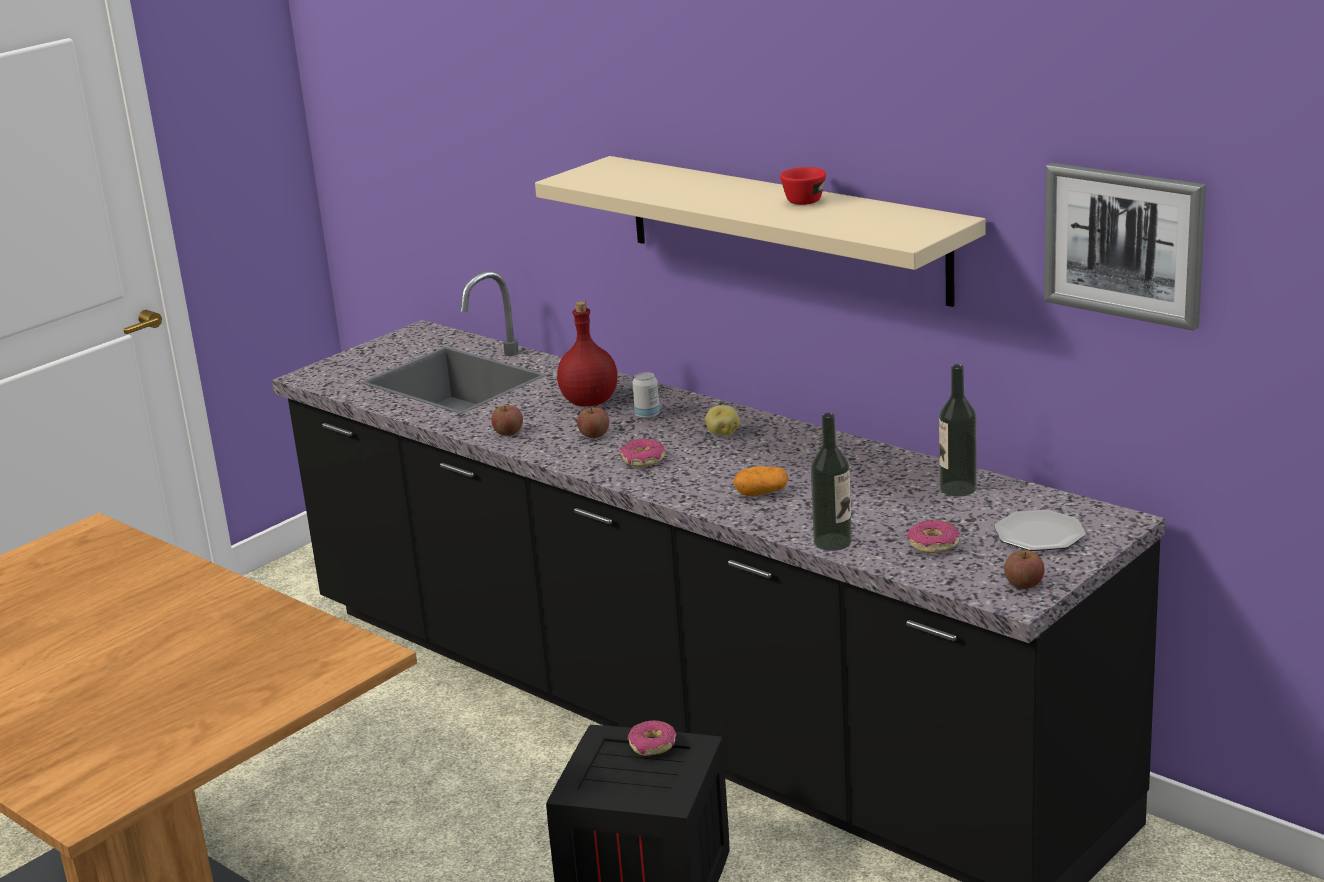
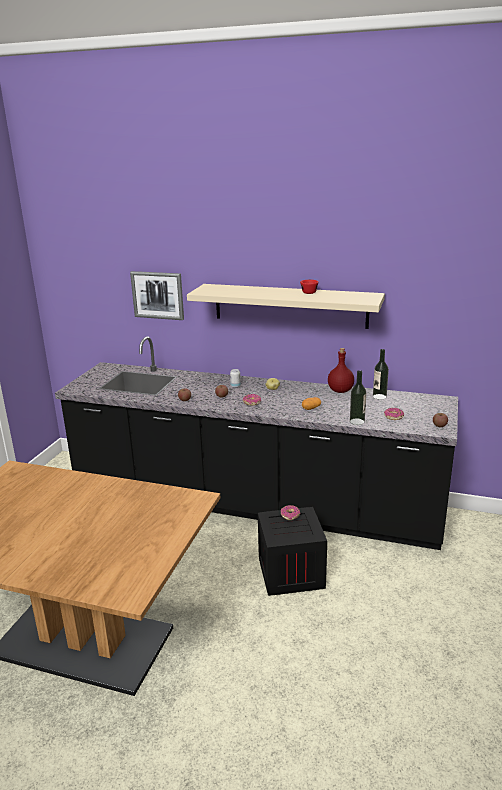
camera: 25 degrees left, 0 degrees up
(589, 402) = (206, 384): red bottle -> red bottle (340, 391)
(1039, 535) = (425, 408): plate -> none
(1124, 243) = (444, 297): picture -> picture (158, 295)

